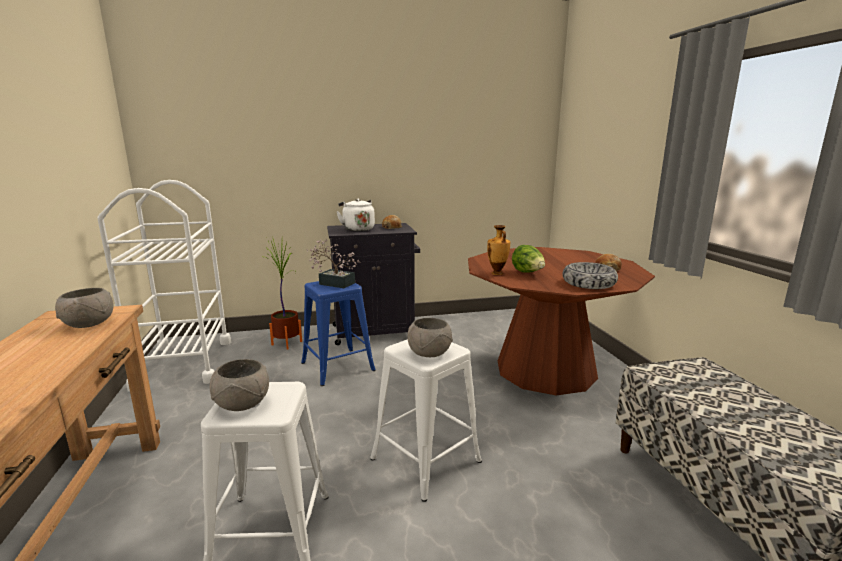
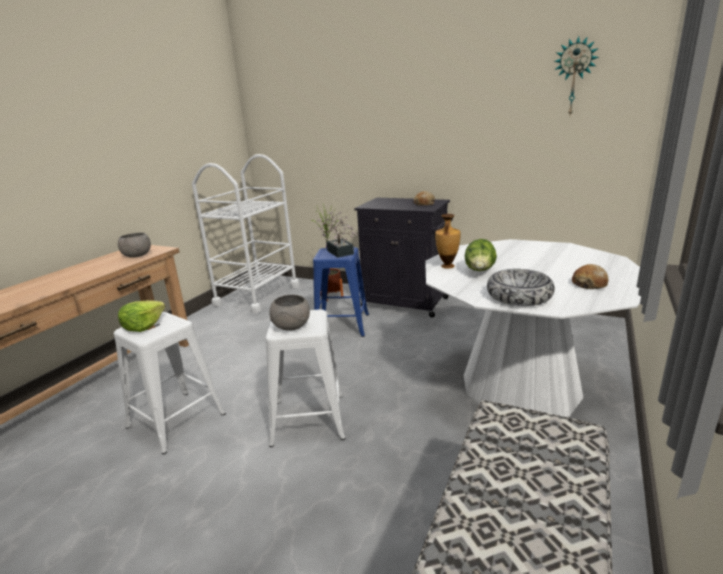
camera: 40 degrees right, 5 degrees up
(242, 405) = (143, 326): grey bowl -> lettuce
(357, 229) = (390, 203): white kettle -> none
(501, 118) = (574, 77): none -> wall clock
(545, 369) = (520, 386): brown dining table -> white dining table

